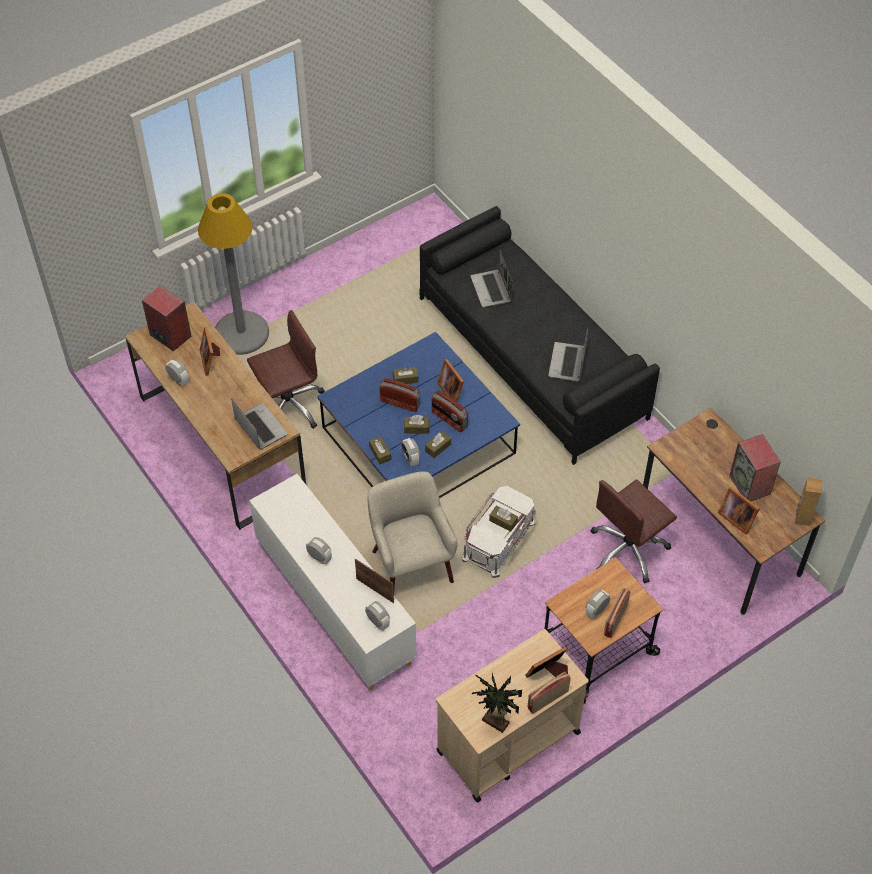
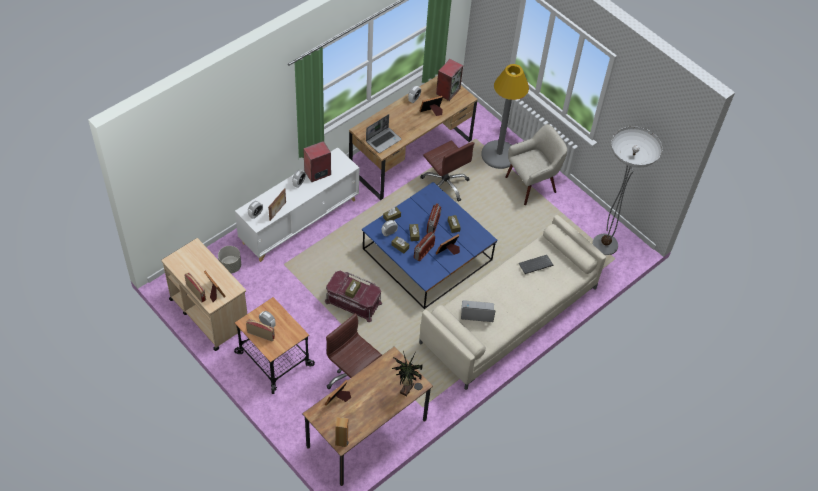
camera: 80 degrees right, 0 degrees up
(411, 566) = (330, 257): beige armchair -> beige armchair (531, 185)
(416, 709) = (230, 266): none -> grey planter
(421, 239) = (605, 244): none -> floor lamp
(492, 290) = (535, 265): laptop -> keyboard
(495, 723) = (180, 267): potted plant -> potted plant (405, 388)
(499, 541) = (353, 303): white storage box -> red storage box
(532, 357) = (509, 316): black sofa -> beige sofa
(750, 485) = (367, 409): speaker -> speaker (317, 173)

